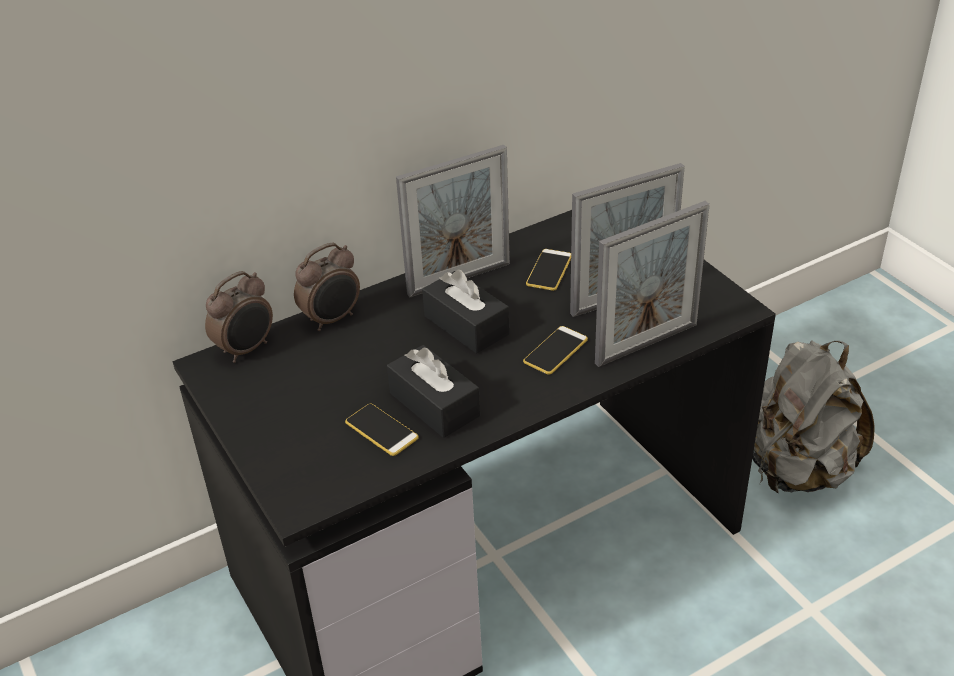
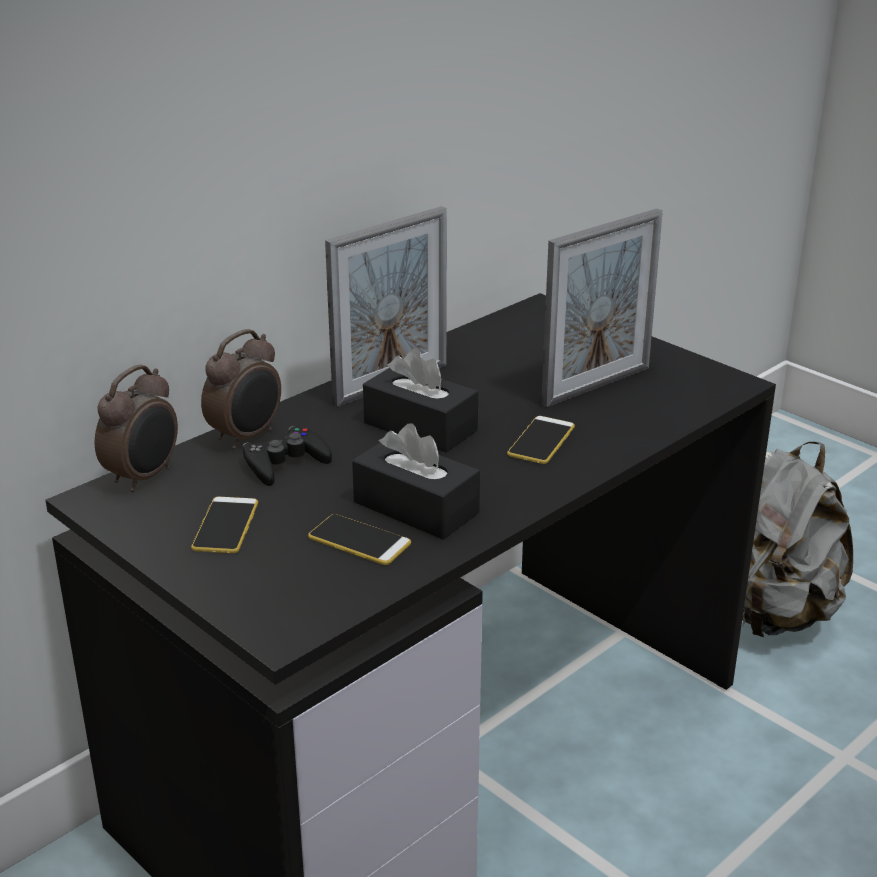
camera: 15 degrees left, 10 degrees down
(352, 349) = (285, 463): none -> black game controller
(549, 270) = (496, 367): phone -> phone (225, 526)
(646, 344) = (645, 424): picture frame -> none

